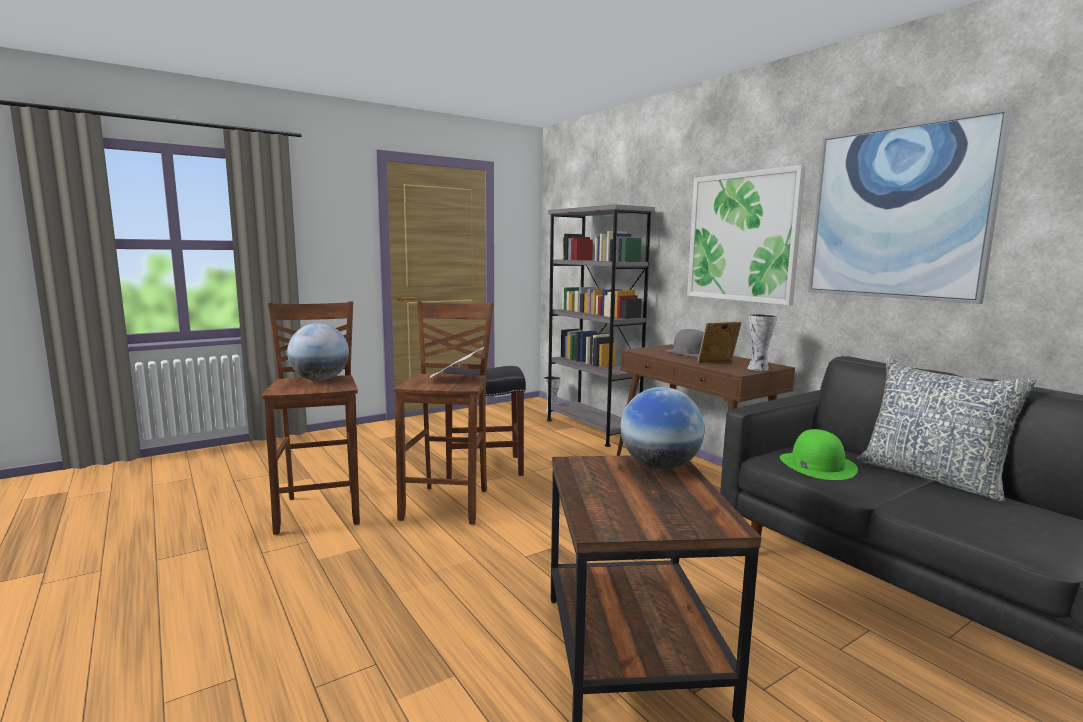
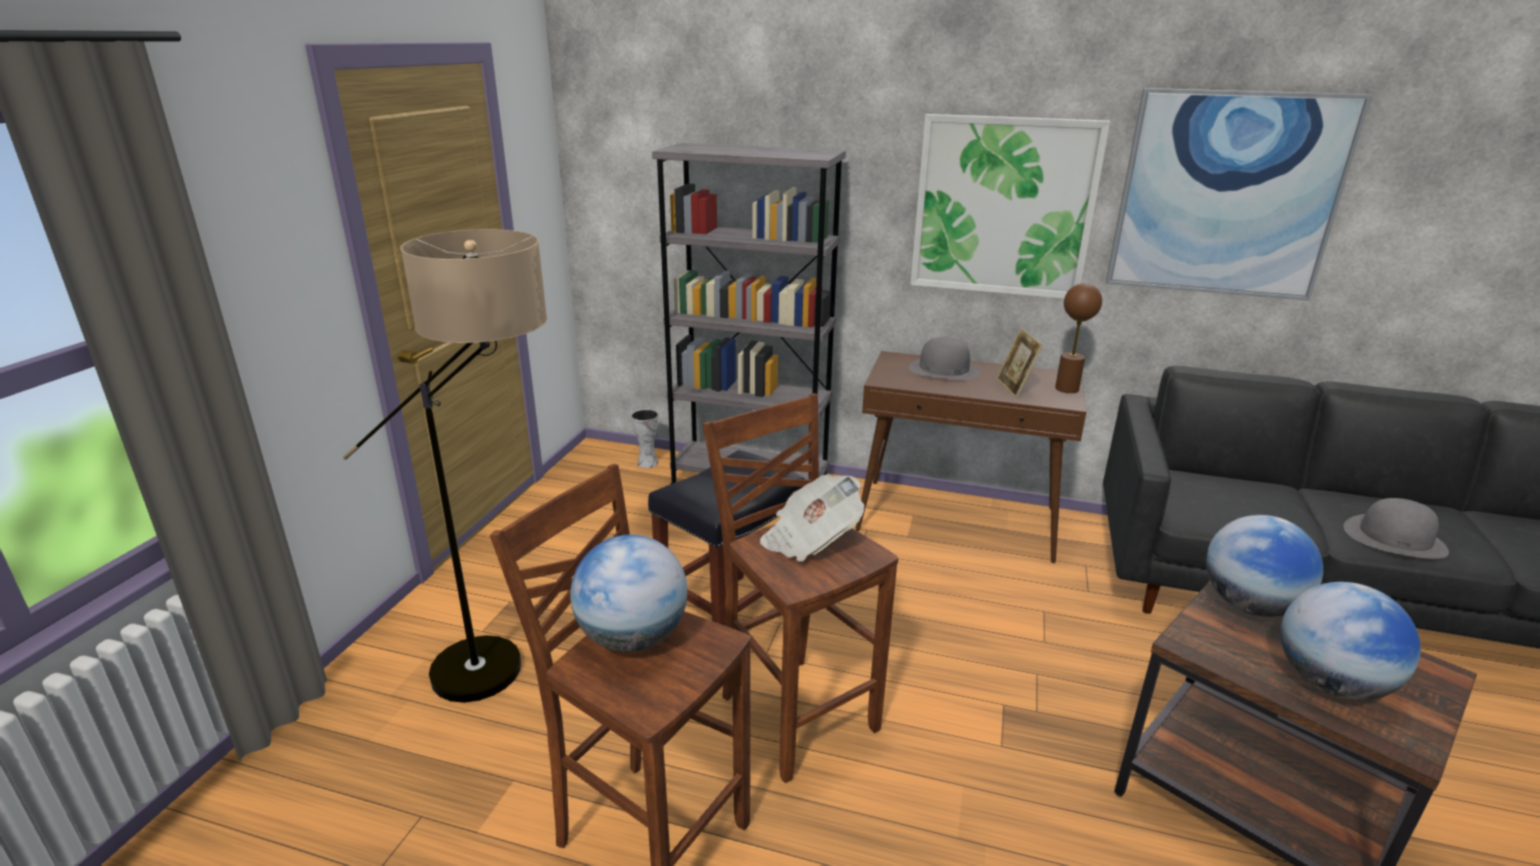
camera: 40 degrees left, 15 degrees up
(362, 453) = (508, 678): none -> floor lamp
(620, 498) = (1329, 684): none -> globe
(717, 363) = (1014, 388): picture frame -> picture frame turned 45 degrees counterclockwise
(758, 369) = (1067, 389): vase -> brown table lamp
(817, 465) = (1226, 510): green hat -> none
(931, 477) = (1301, 490): pillow -> none
(965, 516) = (1395, 538): none -> grey hat

